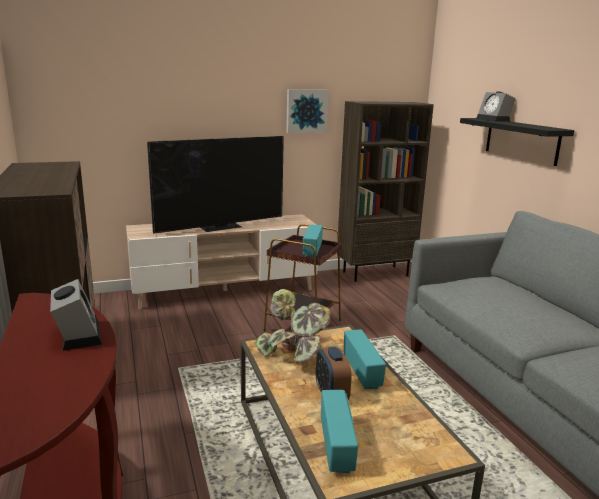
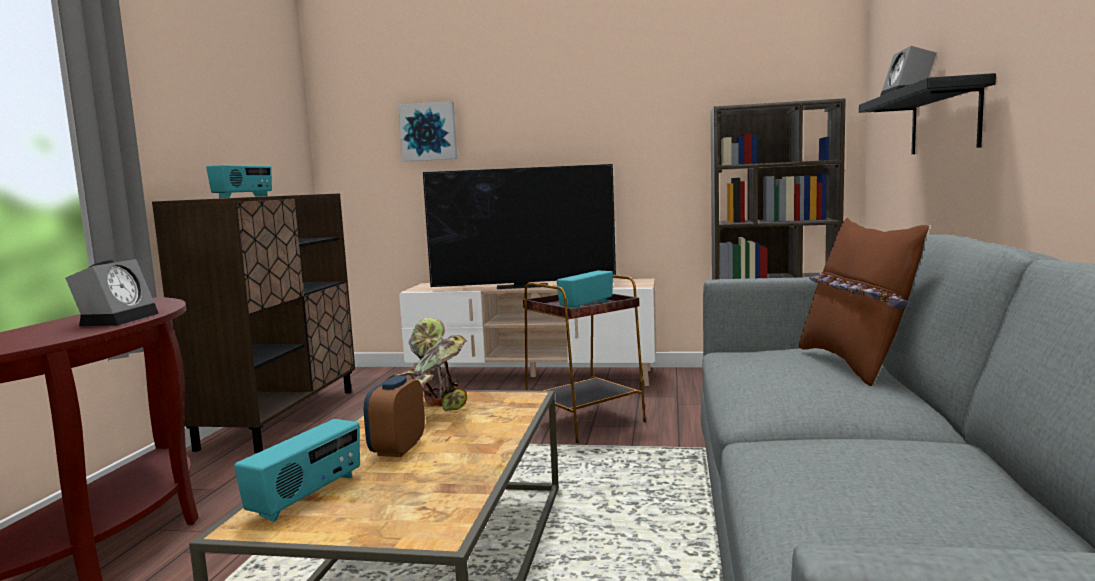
camera: 30 degrees right, 10 degrees down
(306, 111) = (654, 130): picture -> picture (429, 132)
(362, 373) = (476, 436): radio -> radio (244, 197)
(523, 293) = (854, 364): none -> brown pillow

